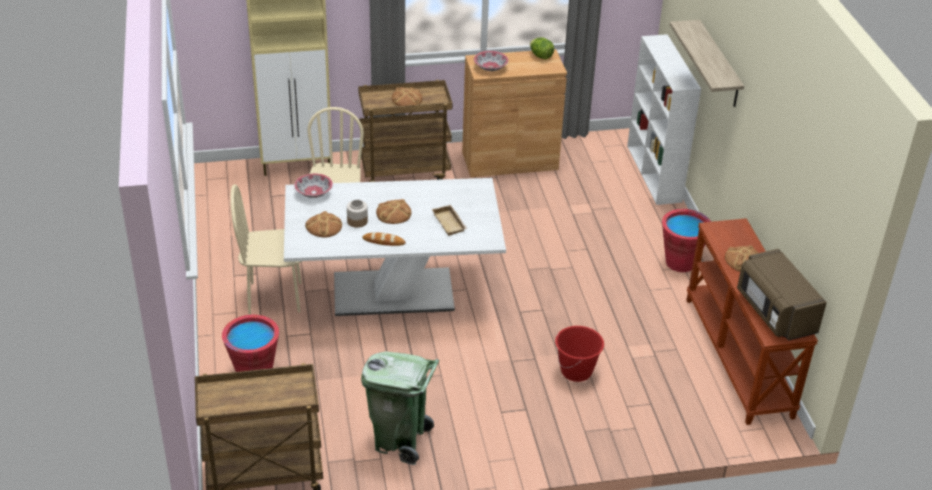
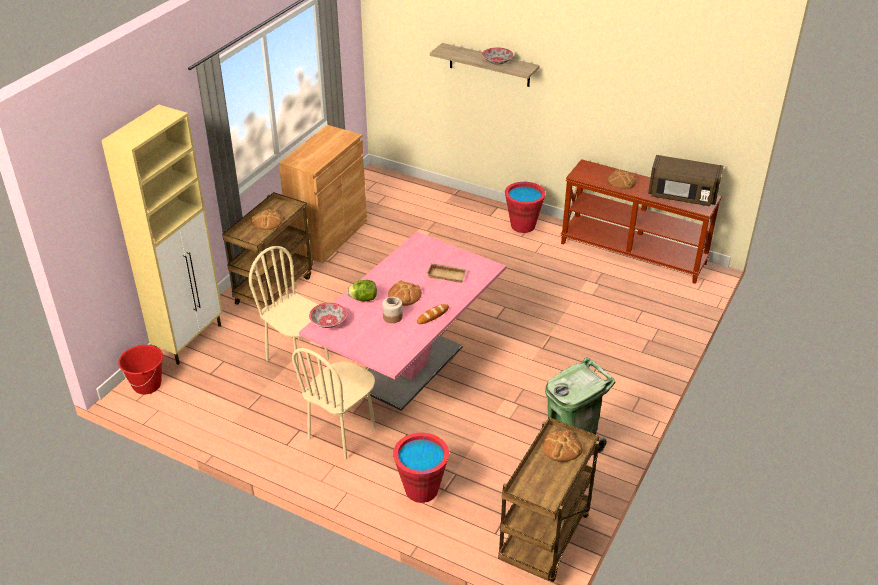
camera: 50 degrees left, 0 degrees up
(323, 226) = (379, 337): bread -> bread (561, 448)
(393, 292) = (408, 366): white dining table -> pink dining table
(490, 67) = (310, 160): bowl -> bowl (497, 62)
(541, 56) = (327, 134): lettuce -> lettuce (363, 299)
(576, 371) = (582, 325): red bucket -> red bucket (147, 385)
(654, 174) = (423, 187): white bookcase -> none

